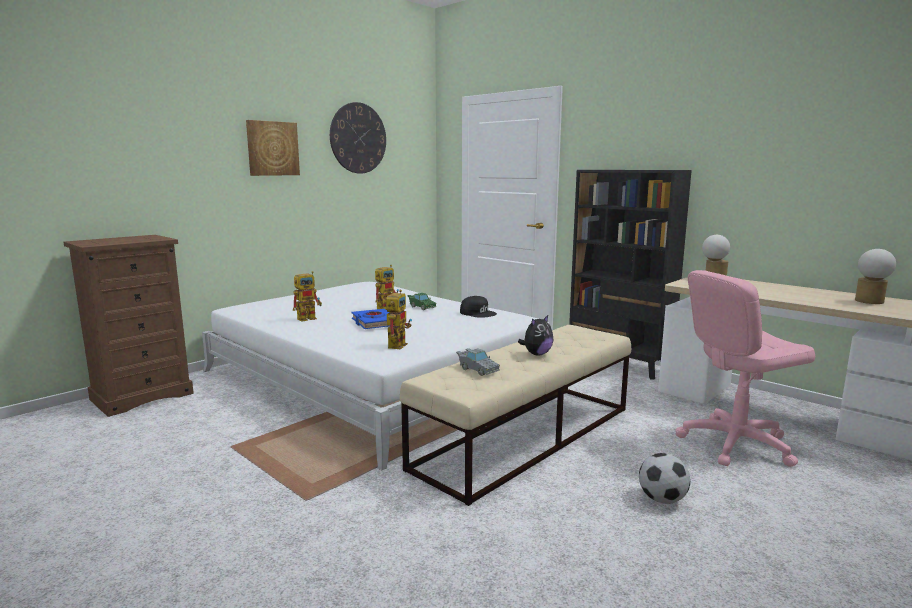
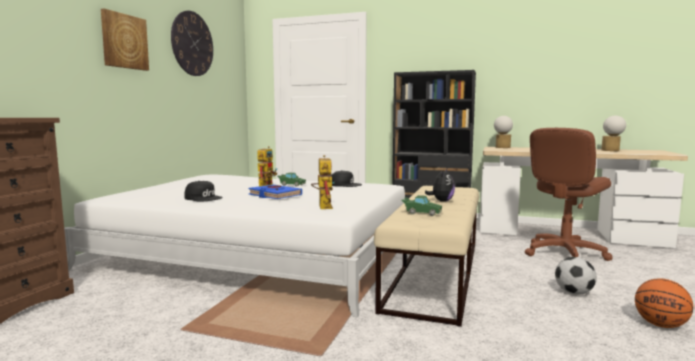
camera: 25 degrees left, 5 degrees down
(310, 318) = (203, 198): toy robot -> black cap
(477, 369) = (421, 213): grey toy car -> green toy car
(714, 568) = (660, 325): none -> basketball
(735, 443) = (564, 254): pink office chair -> brown office chair

